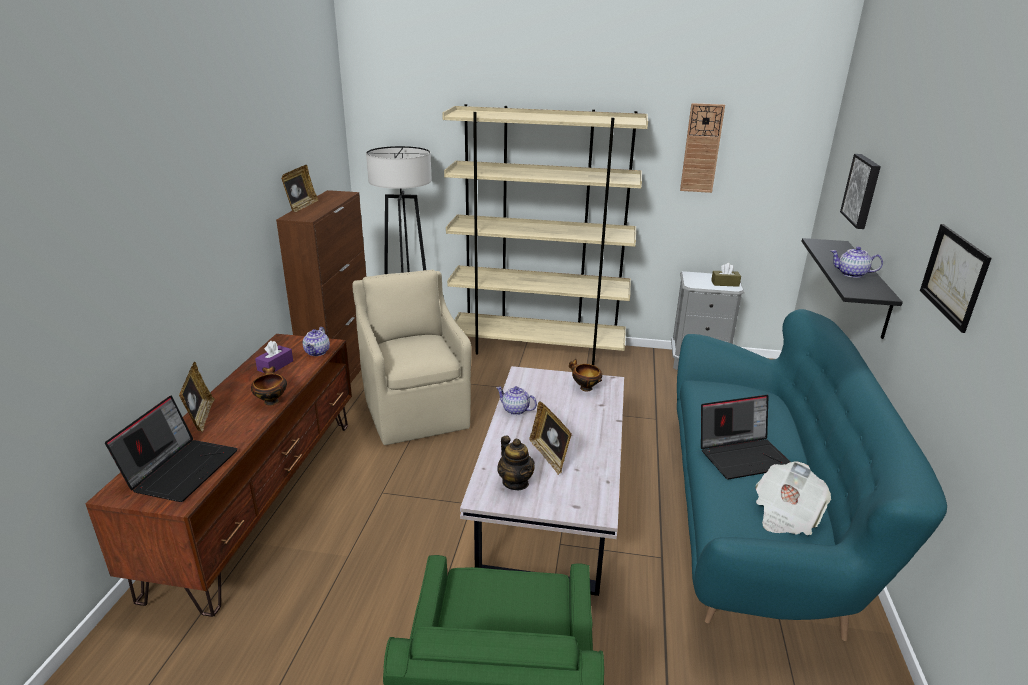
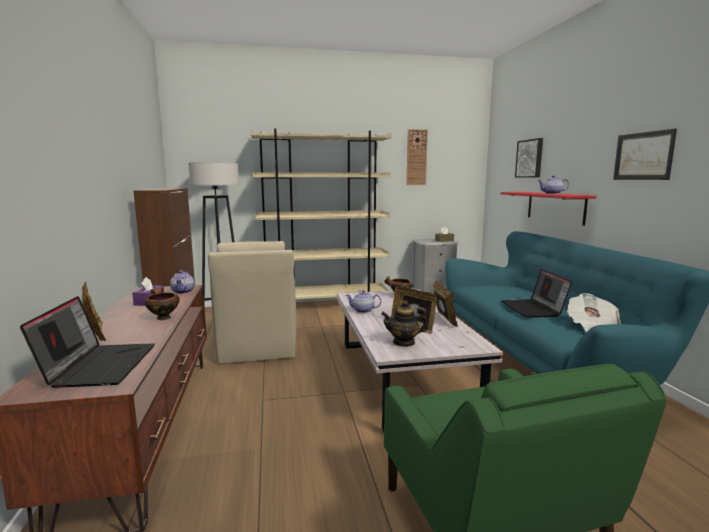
camera: 20 degrees left, 15 degrees down
(301, 206) = (148, 189): picture frame -> picture frame (443, 320)
(416, 411) = (257, 348): beige armchair -> beige armchair turned 150 degrees counterclockwise
(515, 482) = (404, 342): teapot -> teapot turned 135 degrees clockwise
(743, 455) = (533, 309): laptop -> laptop turned 120 degrees clockwise
(866, 288) = (555, 207): black shelf -> red shelf

